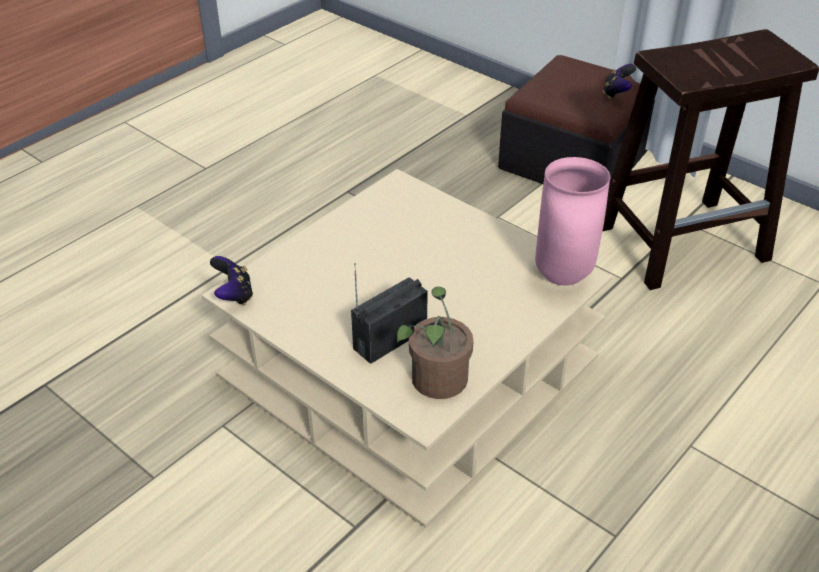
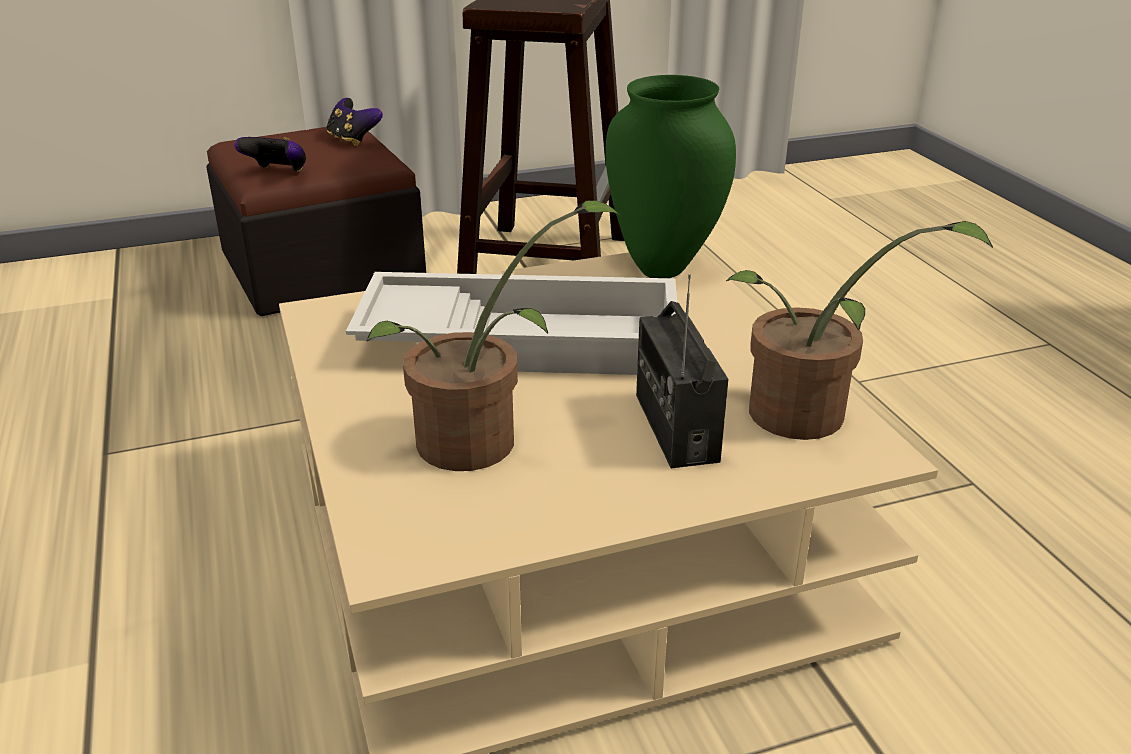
camera: 60 degrees left, 10 degrees down
(234, 295) = (400, 559): game controller -> game controller (277, 173)
(329, 282) = (482, 442): none -> potted plant
(431, 257) = (523, 339): none -> white tray
(565, 277) = (664, 268): pink vase -> green vase

